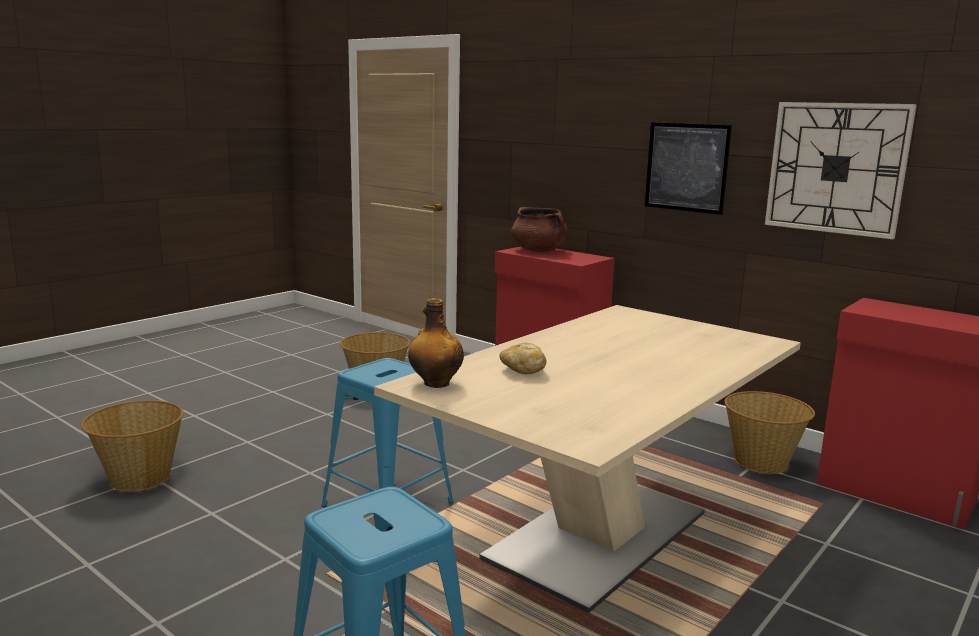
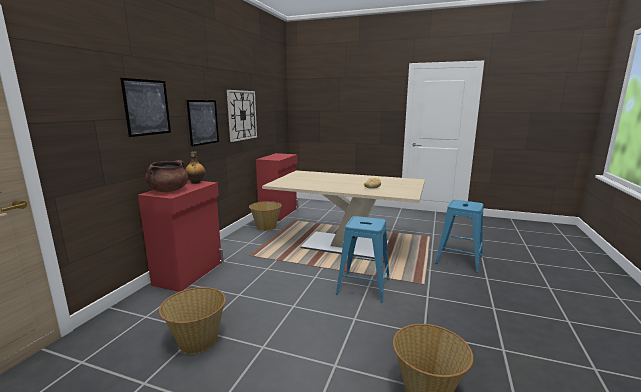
camera: 110 degrees left, 0 degrees up
(435, 383) = (403, 194): bottle -> bottle (195, 182)
(575, 131) = (147, 107): none -> picture

